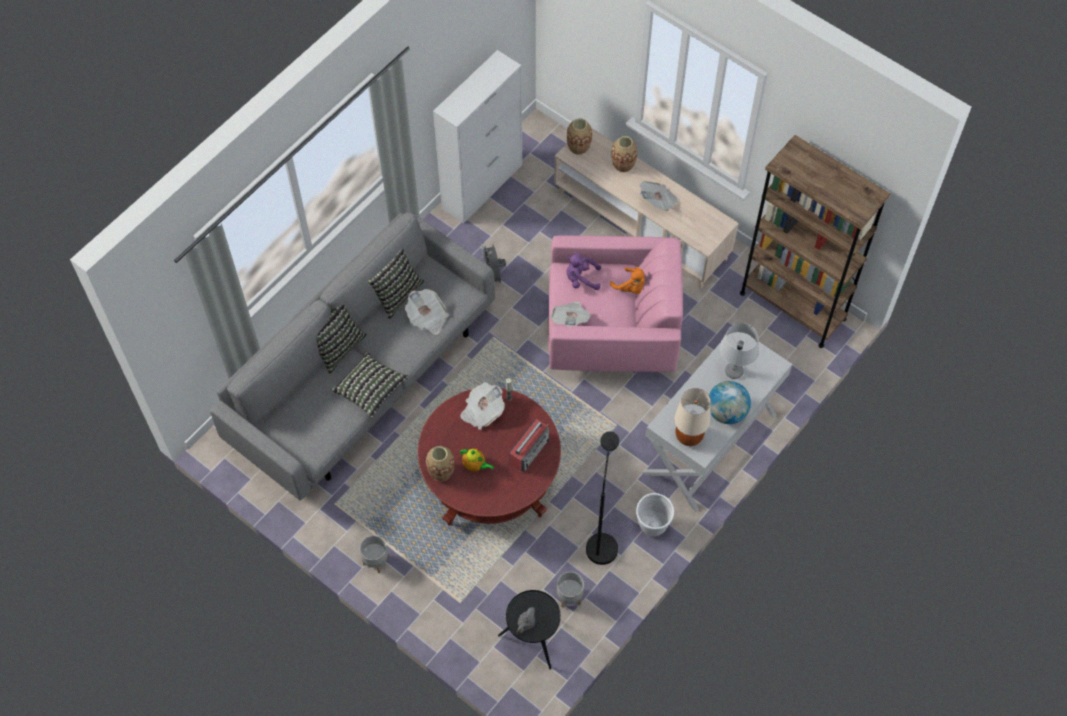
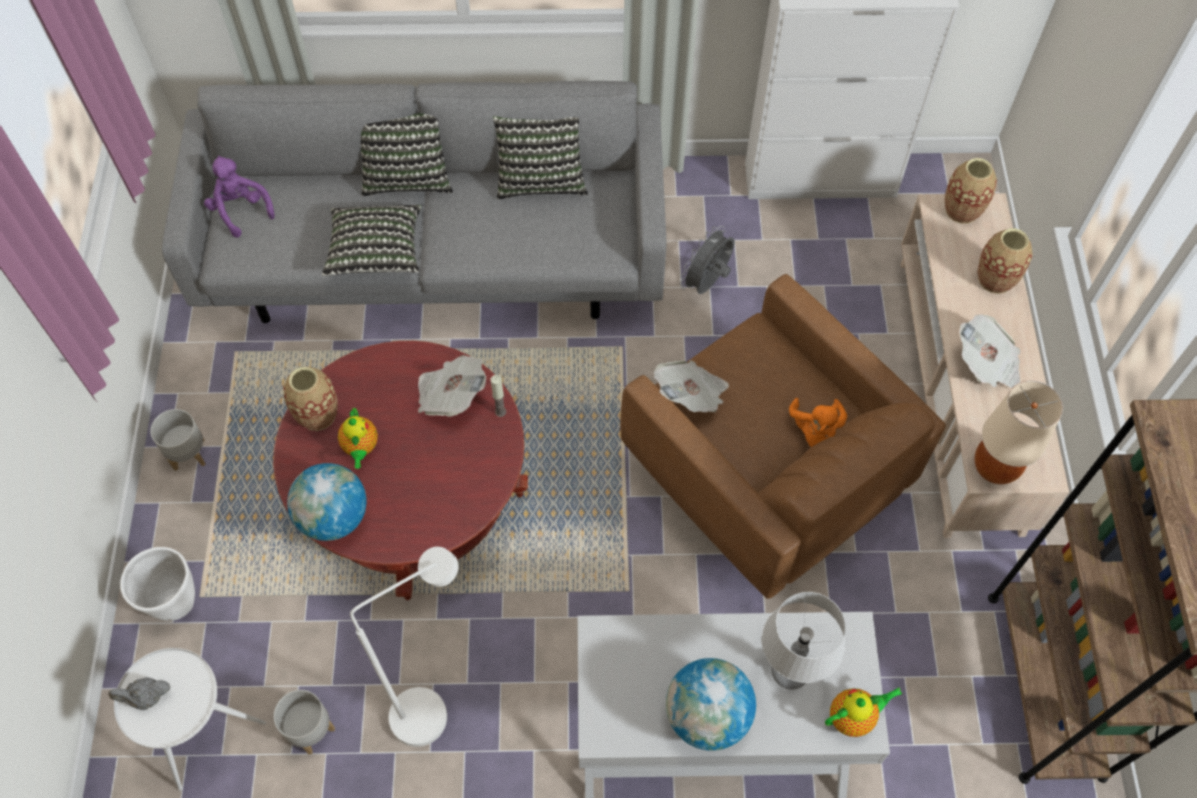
camera: 50 degrees right, 0 degrees up
(427, 318) = (536, 236): newspaper -> none
(501, 499) = (333, 517): none -> globe
(529, 451) = (439, 497): radio -> none
(532, 642) = (205, 734): black side table -> white side table
(581, 279) = (767, 362): purple plush toy -> purple plush toy (240, 210)
(601, 540) = (432, 707): black floor lamp -> white floor lamp
(612, 331) = (764, 476): pink armchair -> brown armchair
(652, 527) = (510, 760): white planter -> white planter (174, 603)
(689, 436) = (614, 691): beige table lamp -> beige table lamp (995, 468)
(769, 364) = (854, 717): none -> teapot

